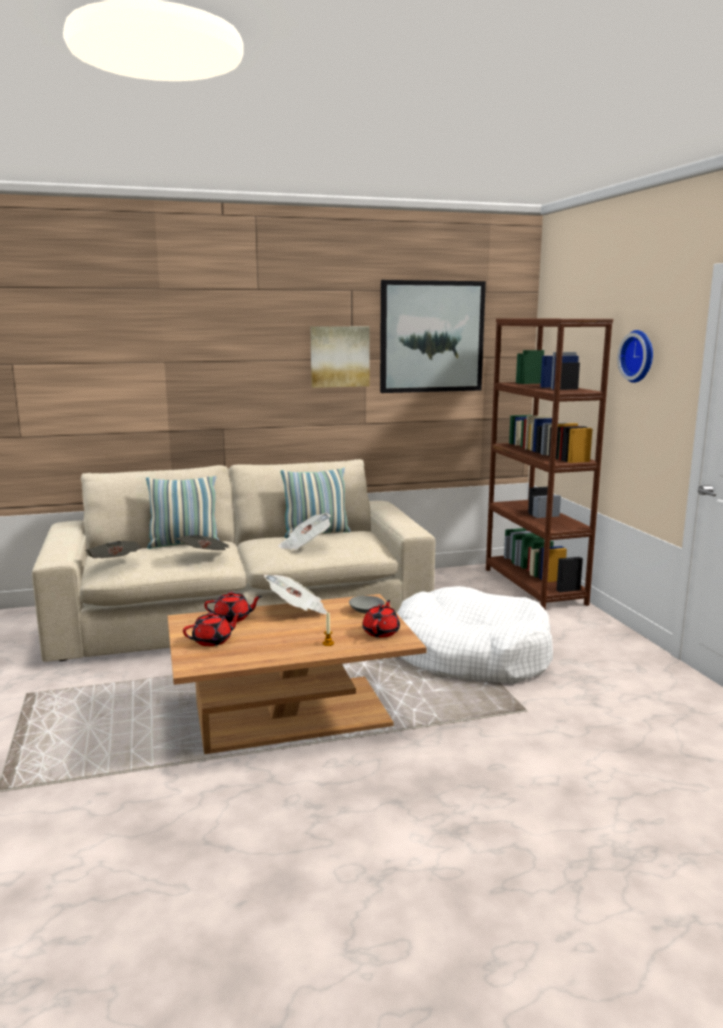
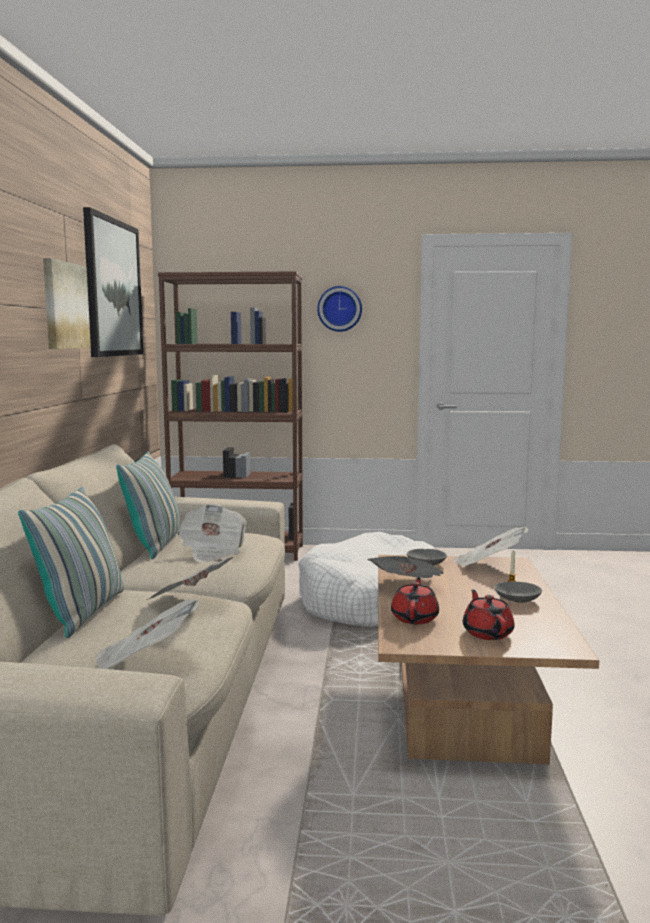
camera: 70 degrees left, 5 degrees down
(293, 647) = (517, 599): none -> grey bowl
(381, 632) = (488, 565): red teapot -> newspaper

